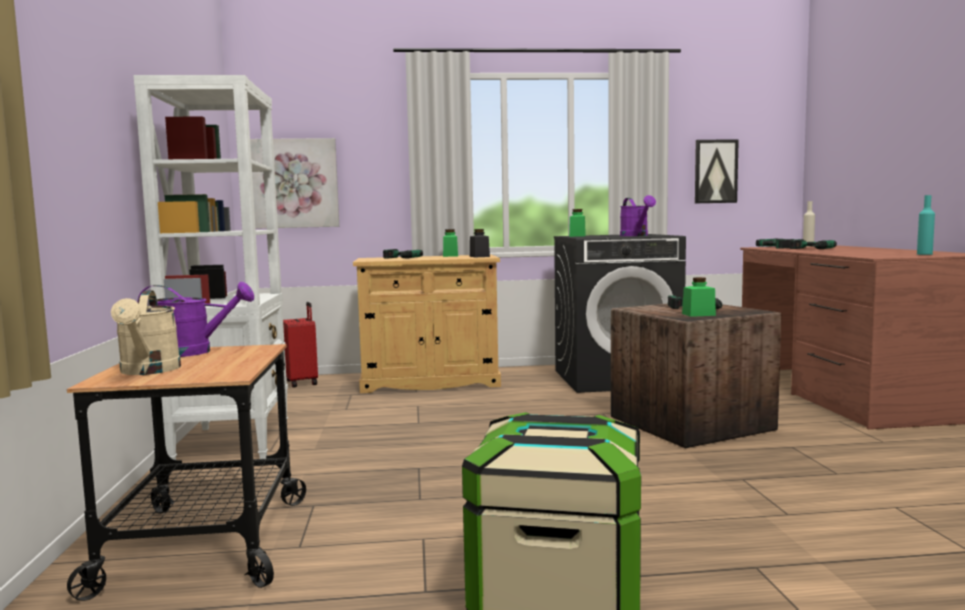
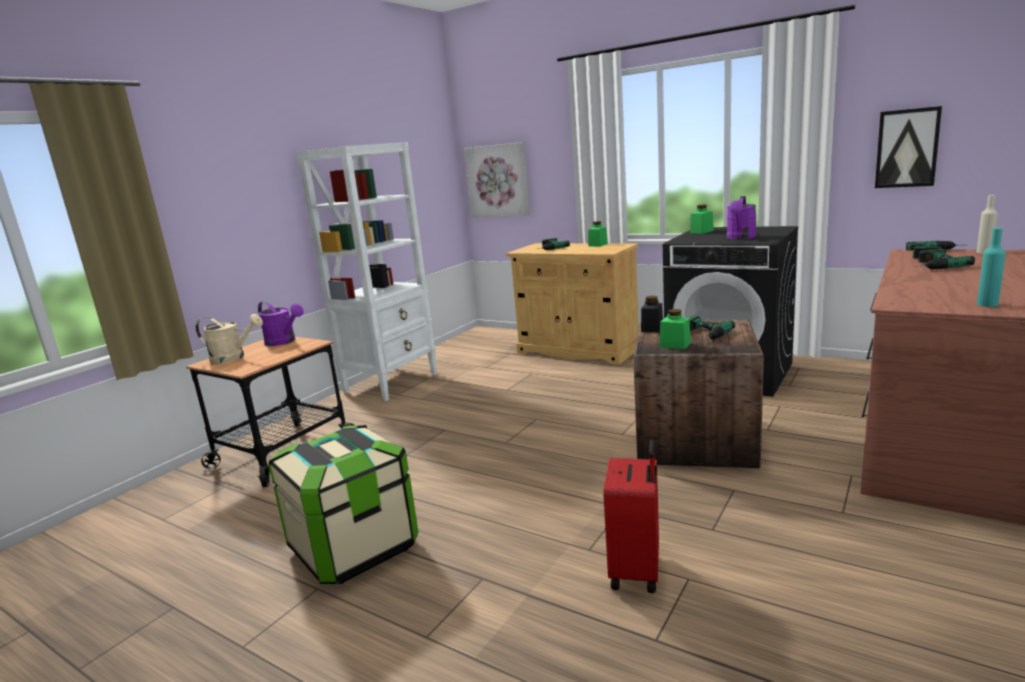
camera: 40 degrees right, 10 degrees up
(148, 371) = (233, 357): beige watering can -> beige watering can turned 105 degrees counterclockwise
(302, 382) = (501, 336): red suitcase -> red suitcase (637, 571)
(479, 256) = (609, 249): black jar -> black jar (652, 328)

